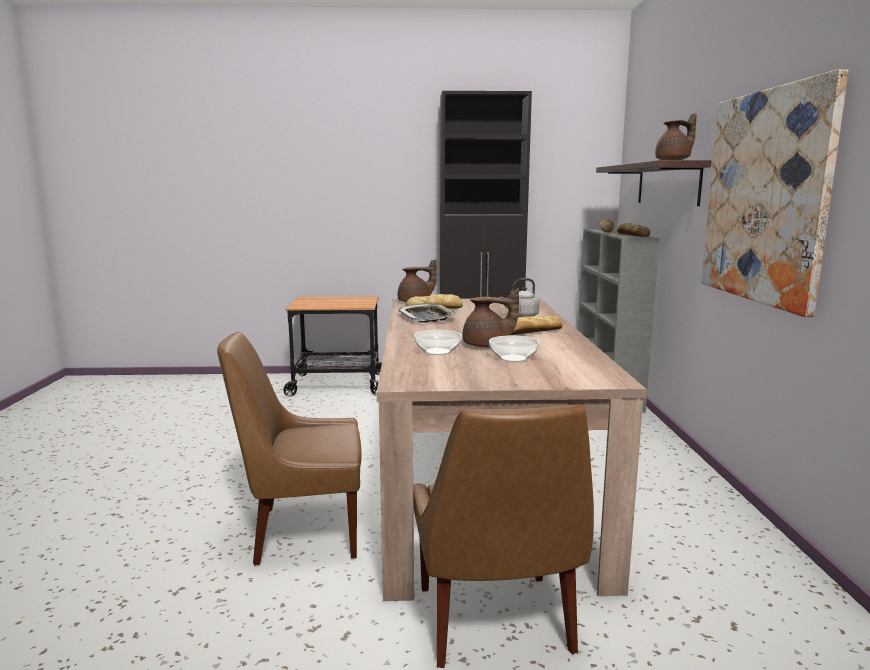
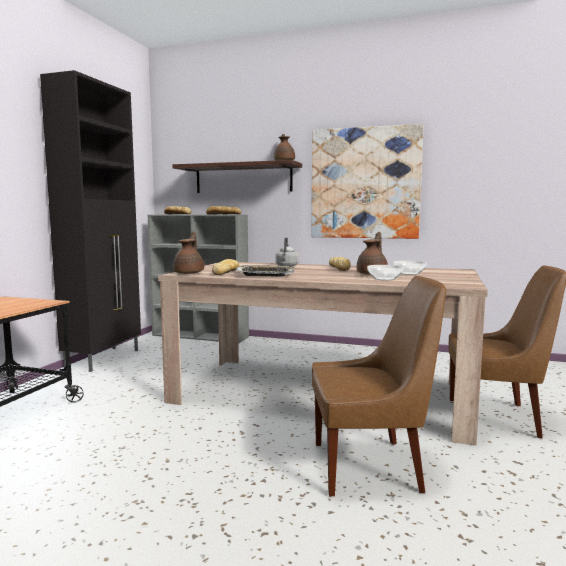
camera: 70 degrees left, 5 degrees down
(302, 532) = (371, 466): brown chair -> brown chair turned 105 degrees counterclockwise

